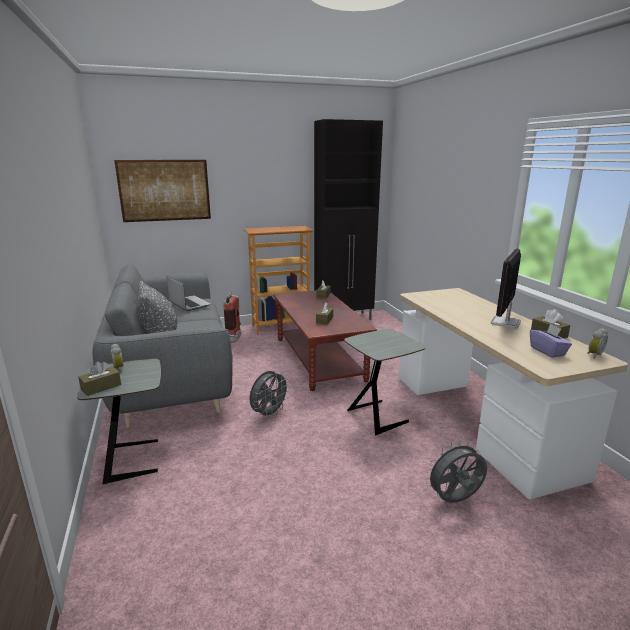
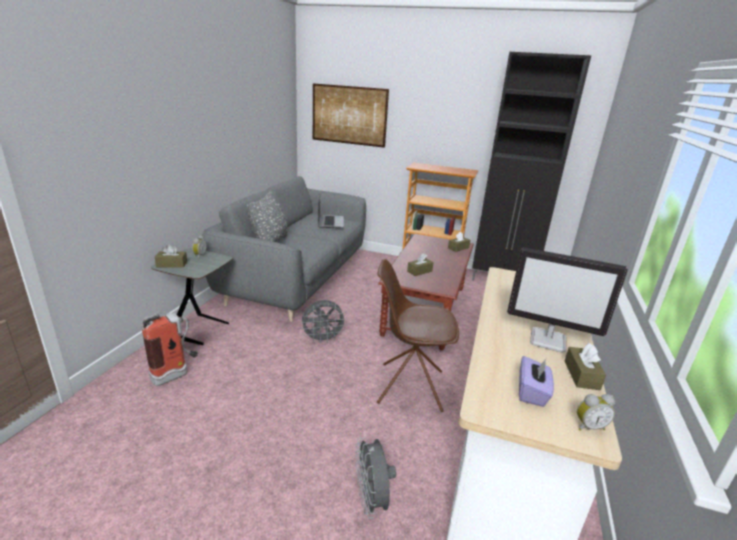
camera: 35 degrees right, 5 degrees up
(234, 337) = (379, 265): fire extinguisher -> fire extinguisher (176, 375)
(379, 416) = (409, 386): grey side table -> brown chair
(455, 500) = (372, 500): grey fan -> grey fan turned 120 degrees counterclockwise
(505, 323) = (548, 340): monitor -> monitor turned 135 degrees counterclockwise

